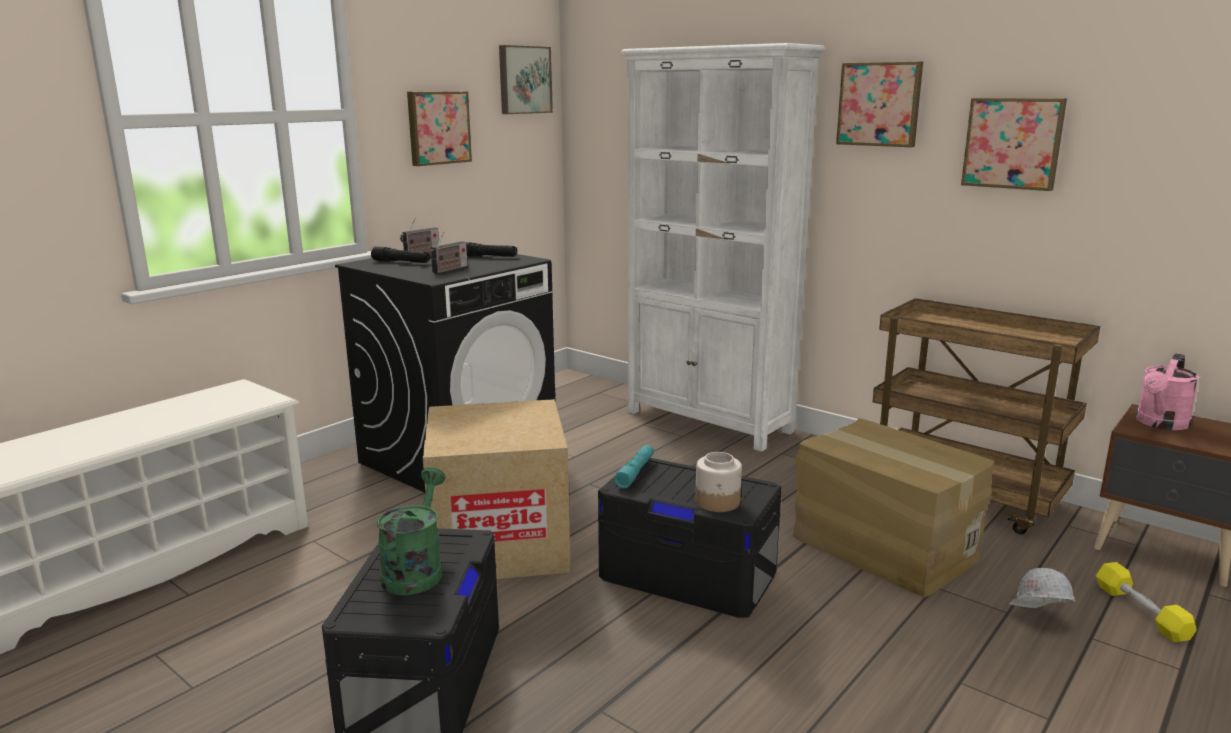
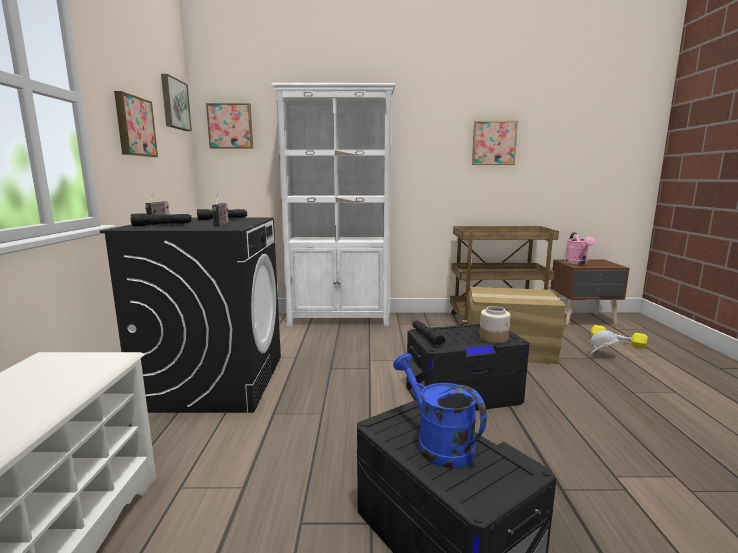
camera: 40 degrees left, 5 degrees down
(415, 570) = (437, 443): green watering can -> blue watering can
(500, 544) = (337, 423): cardboard box -> none
(635, 472) = (427, 337): turquoise flashlight -> black flashlight
(880, 104) = (424, 125): picture -> picture (230, 126)

